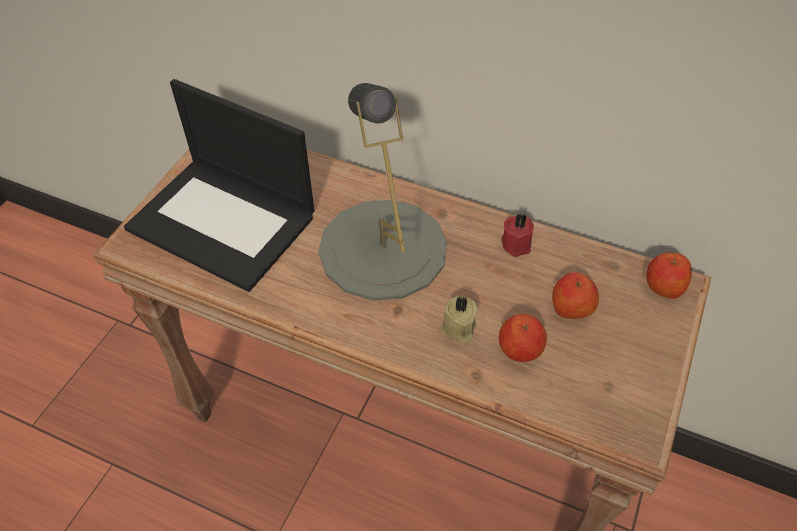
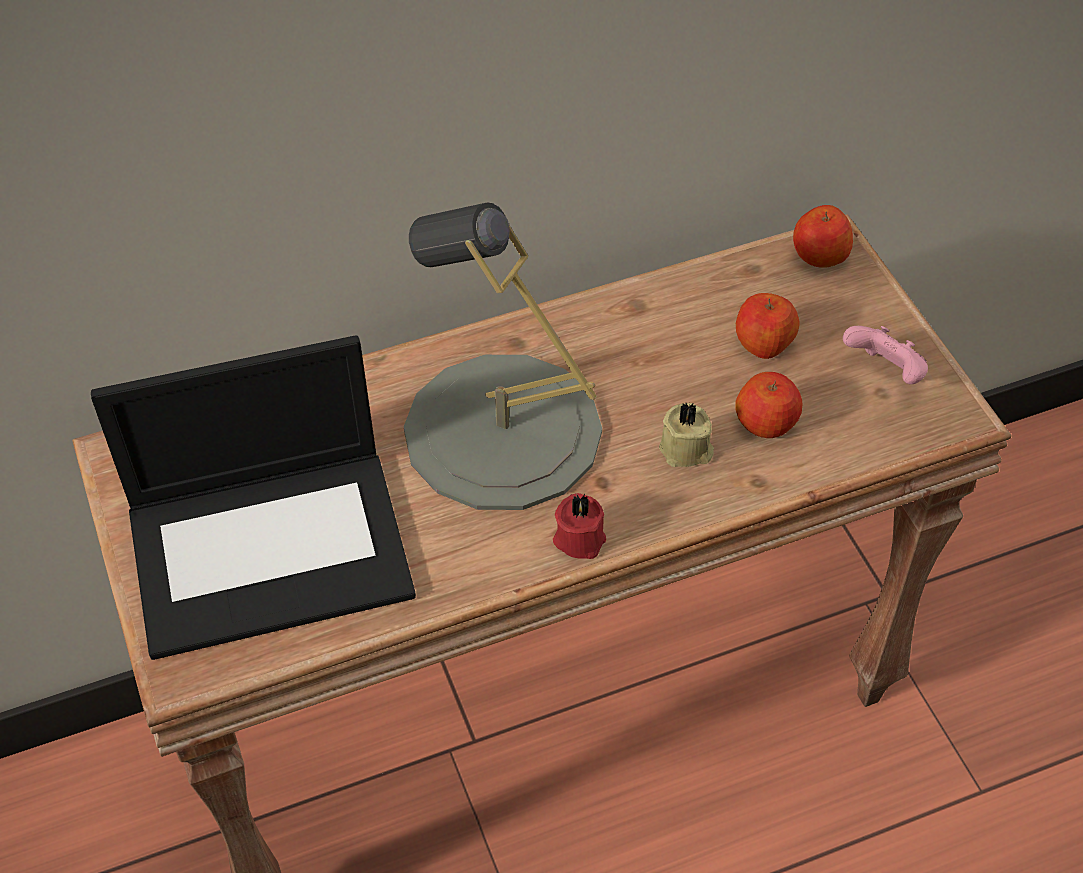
camera: 45 degrees left, 0 degrees up
(517, 243) = (635, 316): red candle -> red candle (579, 537)
(624, 377) = (885, 372): none -> pink game controller

